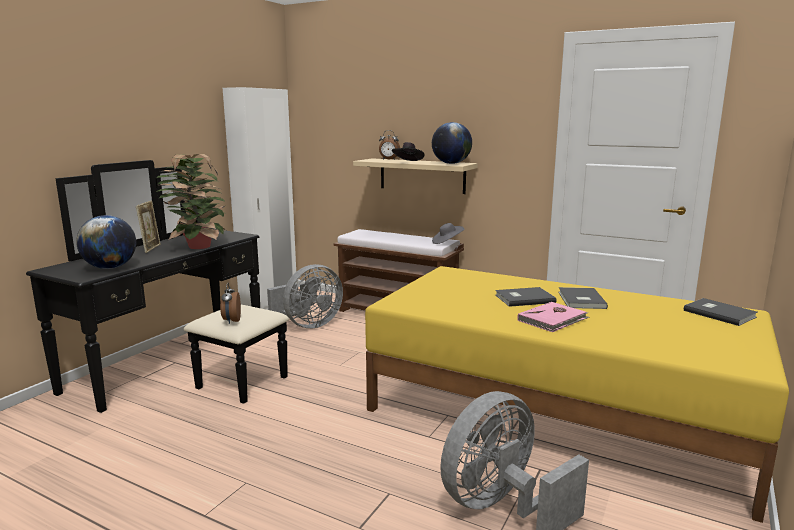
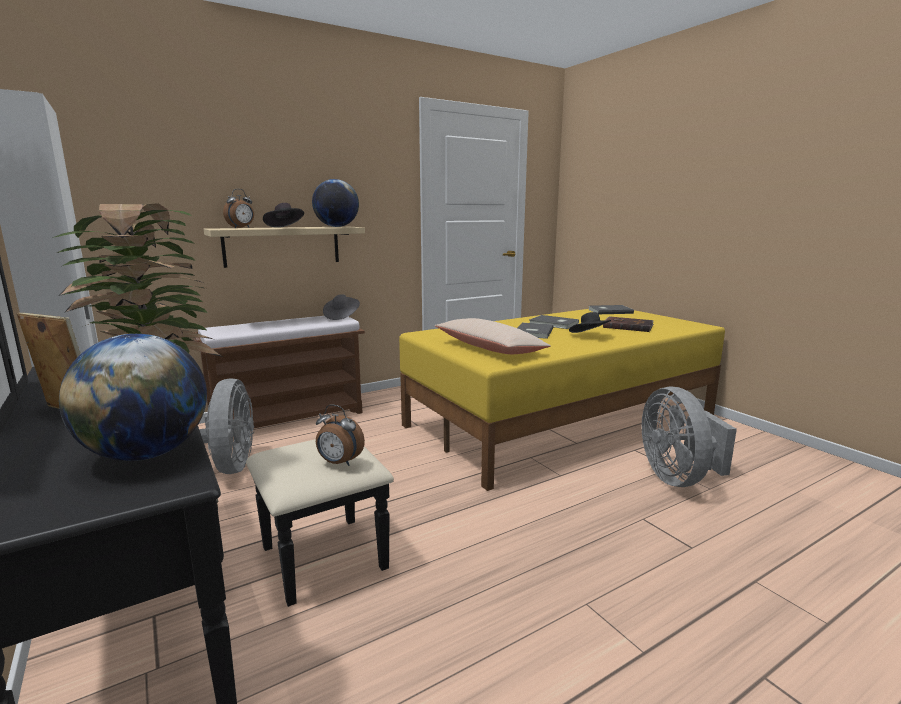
camera: 60 degrees left, 0 degrees up
(435, 295) = (489, 348): none -> beige pillow
(553, 320) = (589, 336): pink book -> black hat
(644, 330) = (627, 326): none -> brown book

